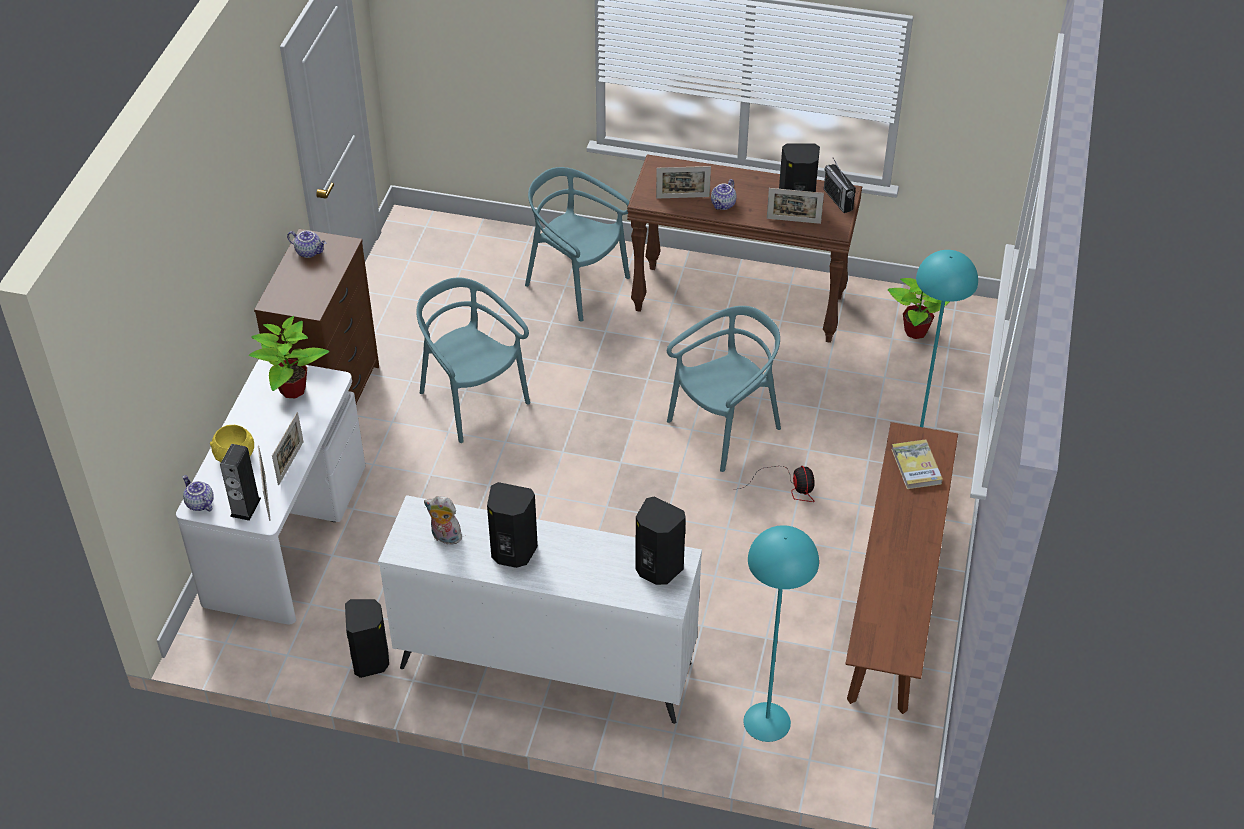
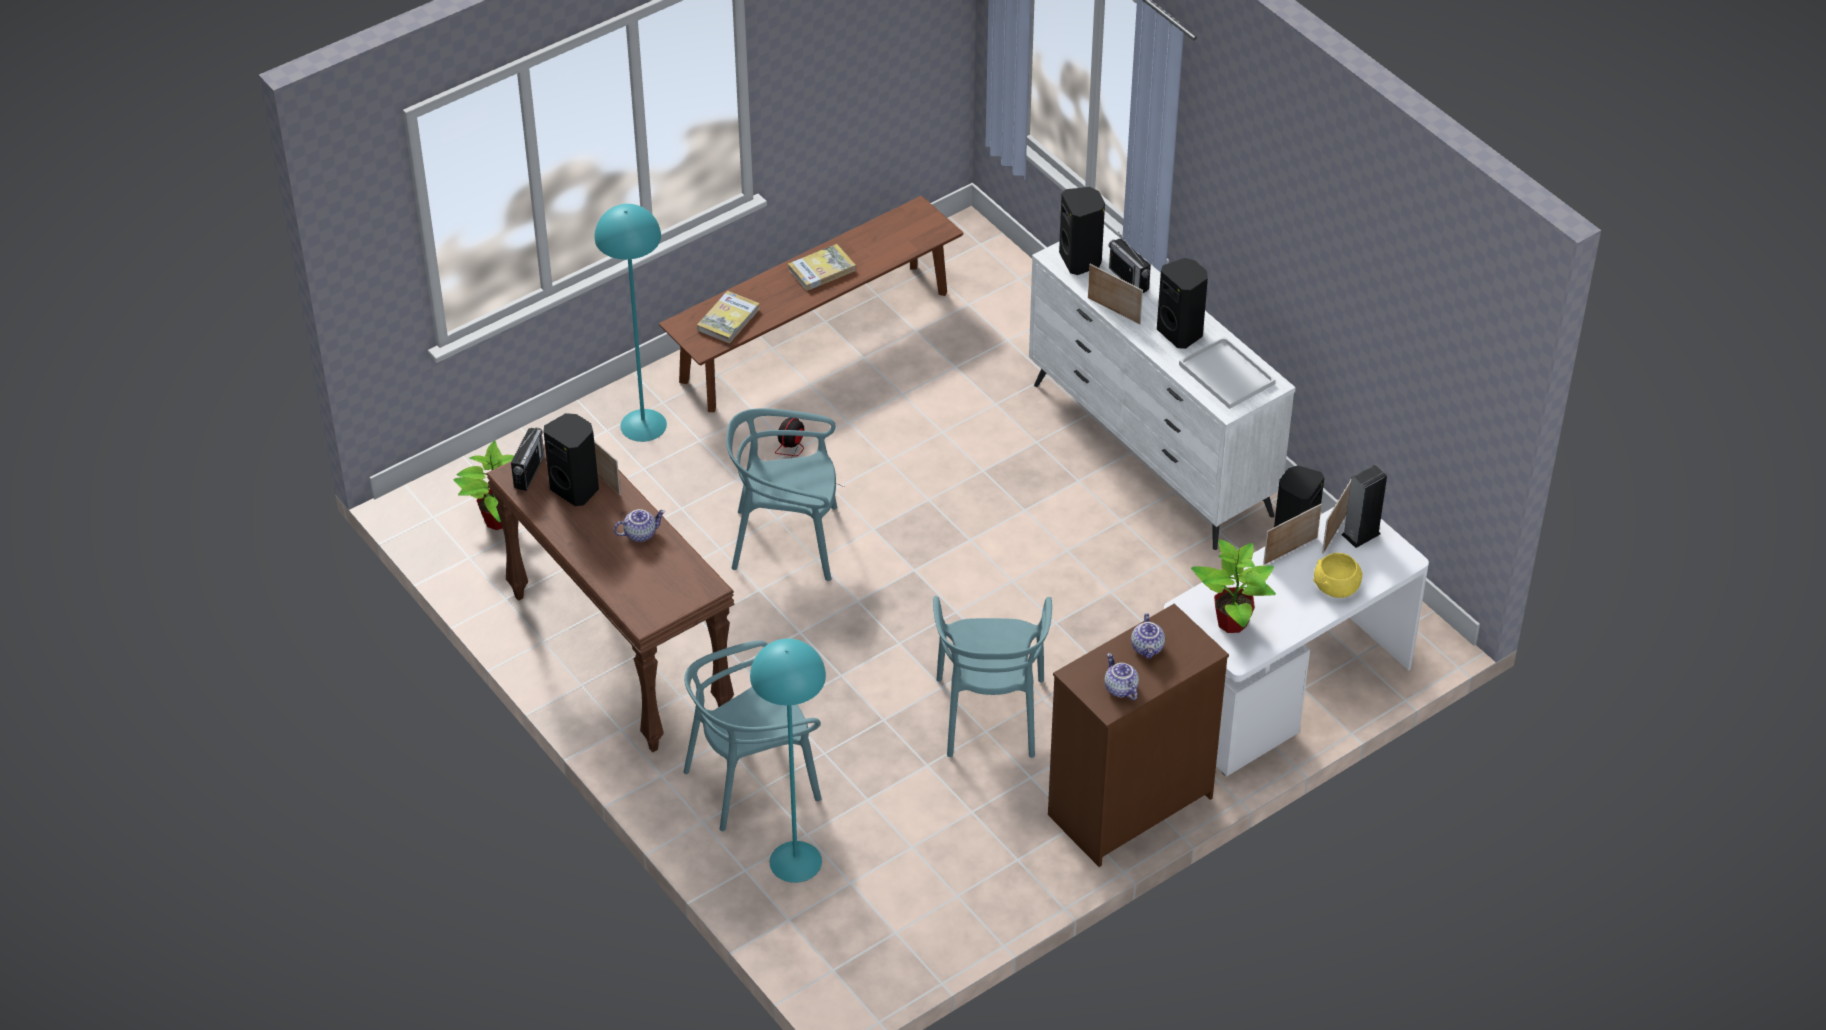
camera: 140 degrees left, 0 degrees up
(199, 503) = (1400, 561): teapot -> teapot (1148, 648)
(444, 537) = (1225, 374): plush toy -> white tray
(576, 284) = (751, 781): turquoise chair -> turquoise chair turned 75 degrees clockwise
(602, 576) = (1129, 279): none -> radio
(682, 197) = (668, 566): picture frame -> picture frame (1114, 311)
(767, 722) = (1022, 316): turquoise floor lamp -> turquoise floor lamp (795, 861)
(906, 551) = (821, 270): none -> book

